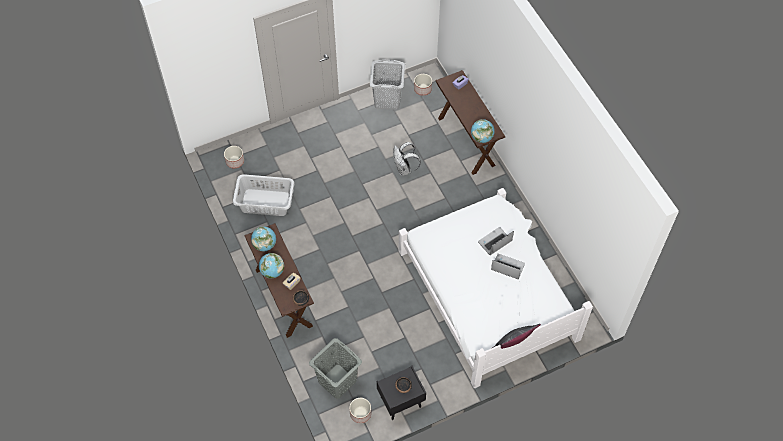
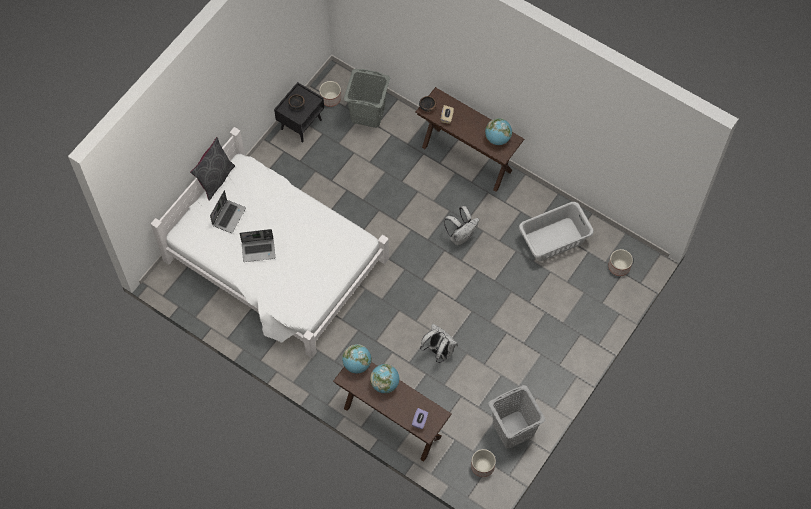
camera: 150 degrees right, 5 degrees up
(272, 271) = (472, 119): globe -> globe (385, 384)
(332, 240) = (461, 236): none -> white backpack
(494, 242) = (284, 270): laptop -> laptop (229, 216)

